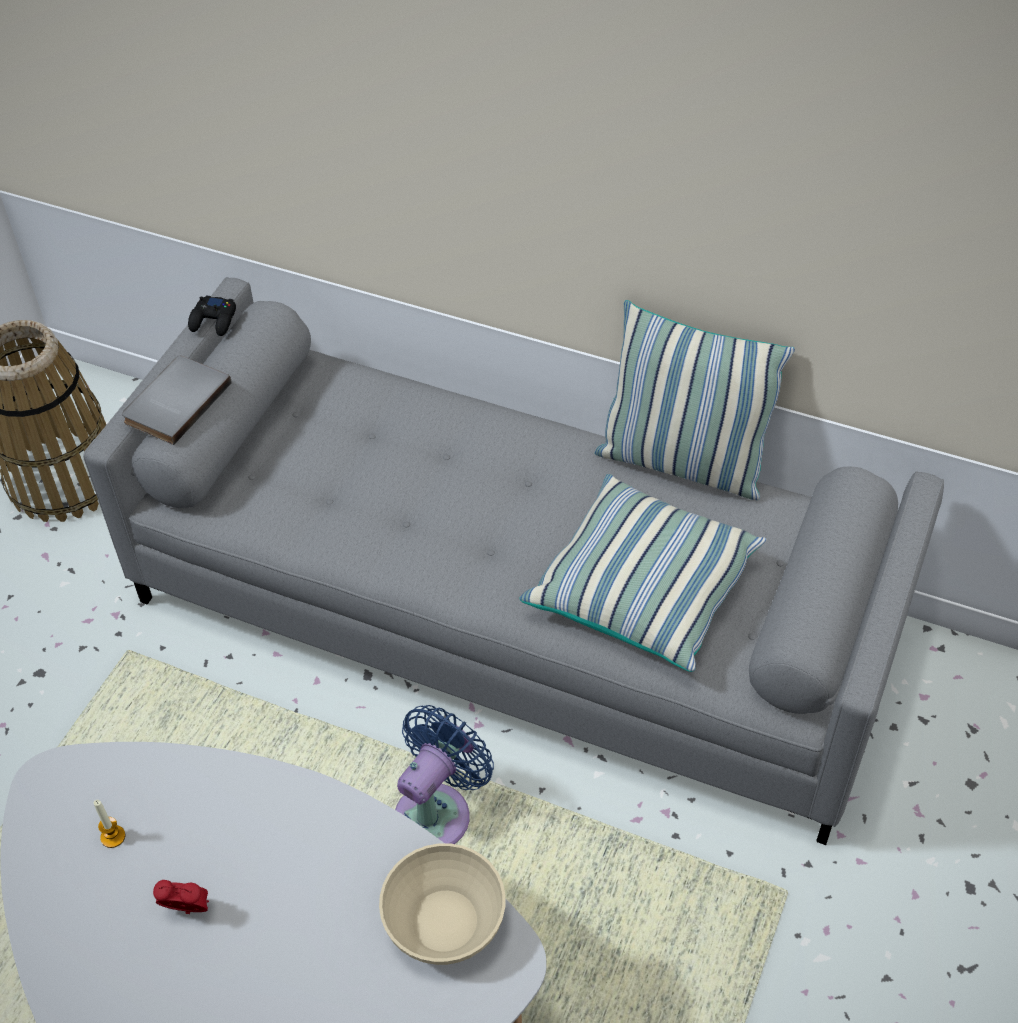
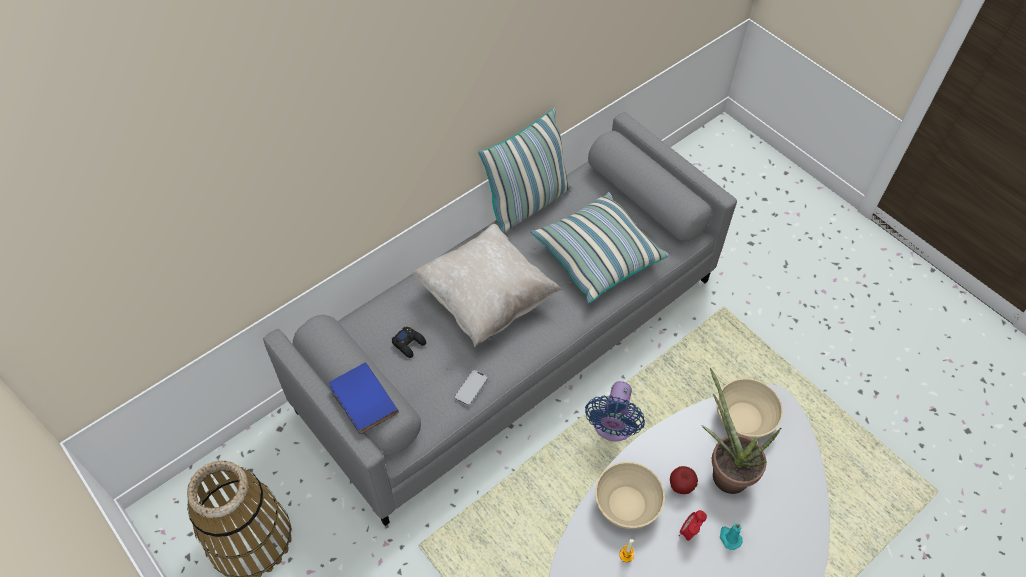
camera: 65 degrees left, 5 degrees up
(174, 401) = (361, 400): grey book -> blue book
(200, 806) = (627, 504): none -> beige bowl
(201, 976) = (729, 537): none -> turquoise candle
(214, 321) = (304, 356): black game controller -> black game controller (409, 344)
(264, 869) = (680, 487): none -> apple
(301, 534) = (471, 388): none -> phone
(324, 925) = (724, 470): none -> potted plant
(437, 811) = (612, 427): blue fan -> blue fan turned 135 degrees counterclockwise
(468, 489) = (486, 299): none -> beige pillow

